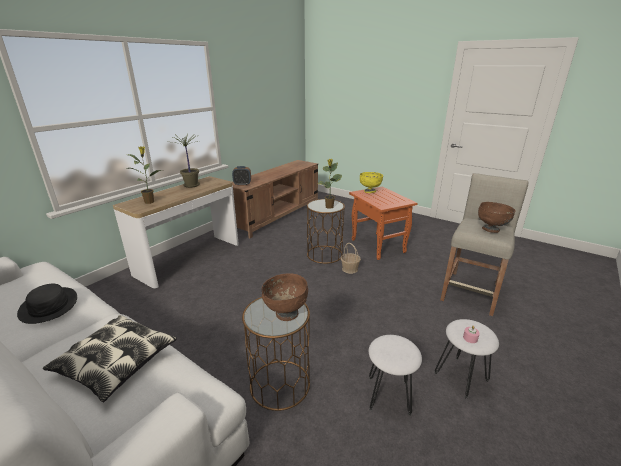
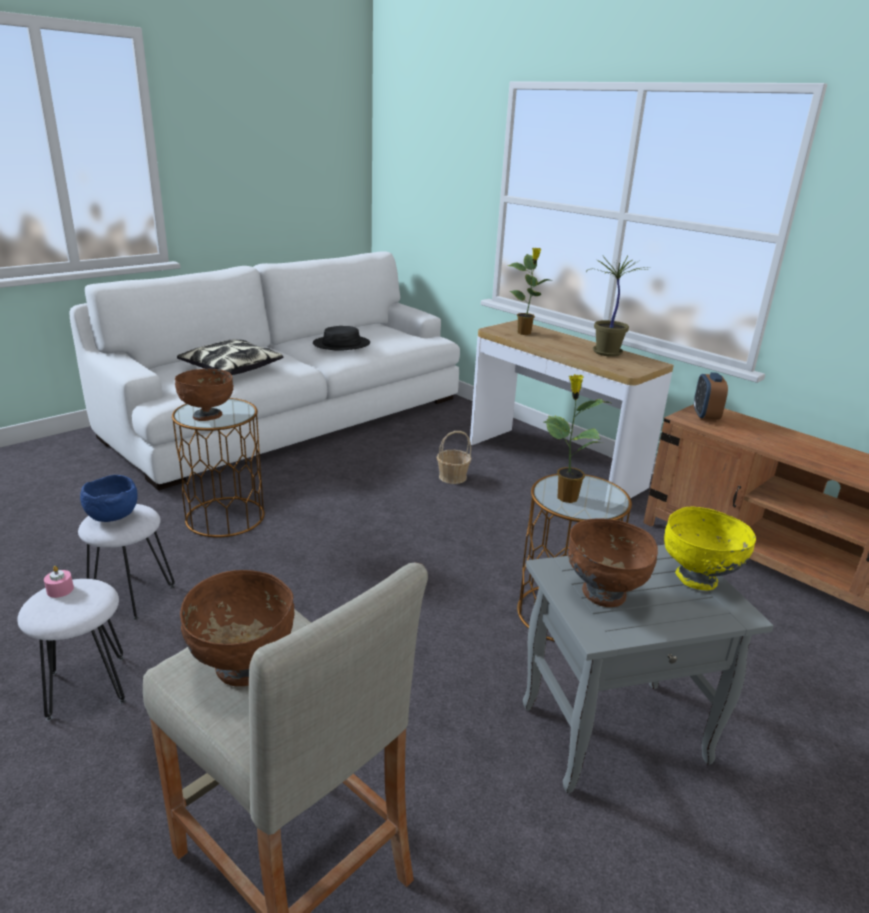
camera: 100 degrees right, 0 degrees up
(350, 269) = (484, 639): basket -> basket (452, 477)
(376, 246) = (615, 731): orange side table -> grey side table
(389, 200) = (603, 595): none -> brown bowl
(396, 352) = (112, 516): none -> blue bowl

